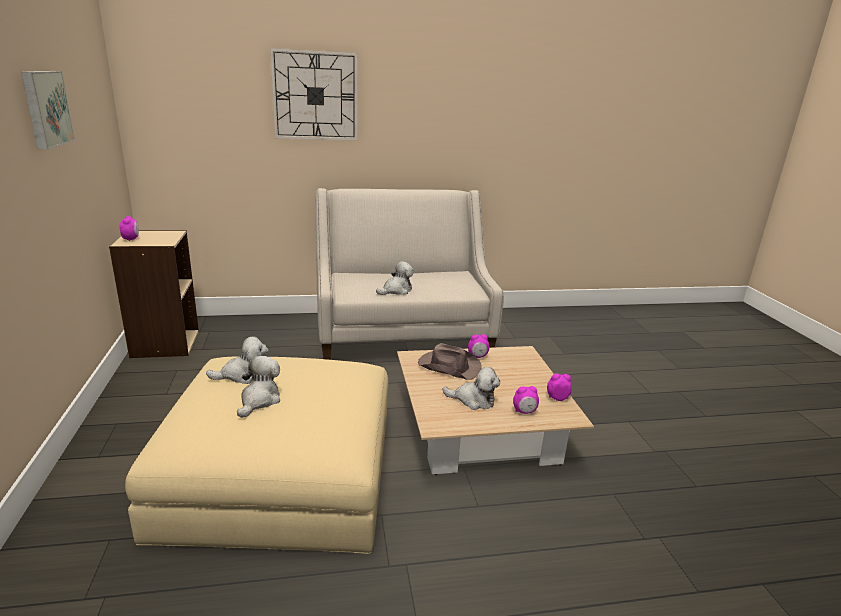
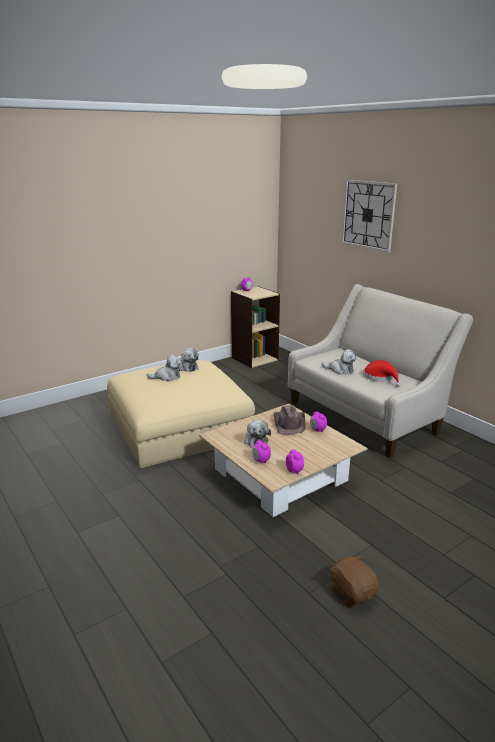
camera: 65 degrees right, 0 degrees up
(45, 108) = (194, 215): picture -> none
(436, 281) = (380, 377): none -> red hat
(697, 459) = (352, 592): none -> brown plush toy

